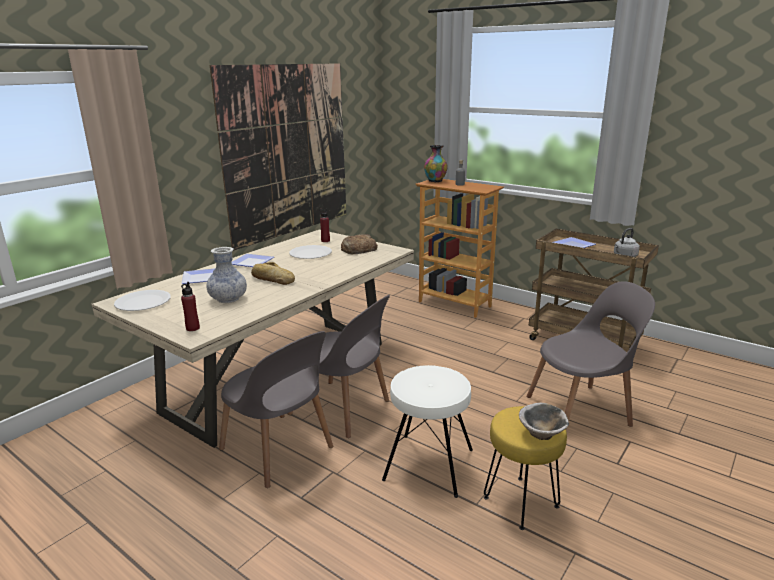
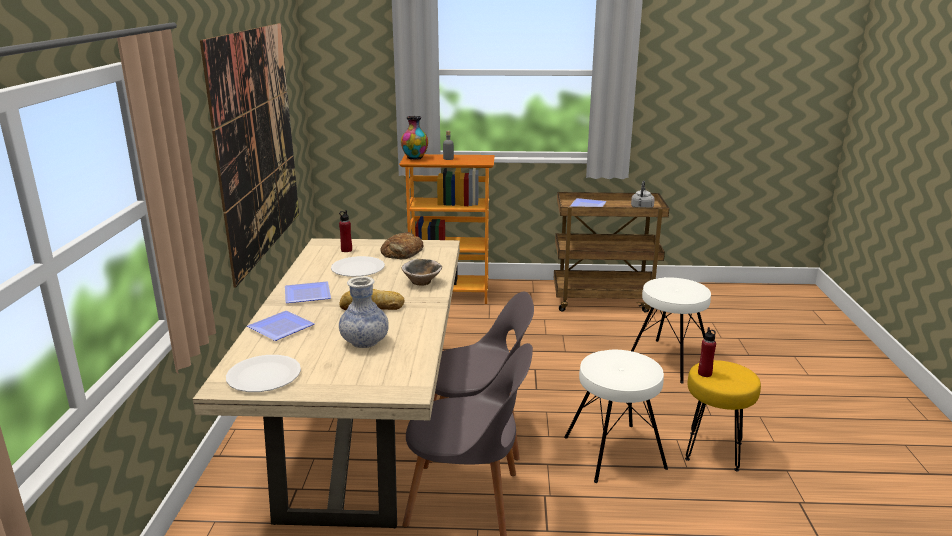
camera: 35 degrees left, 0 degrees up
(192, 328) = (388, 383): red bottle -> red bottle (704, 373)
(542, 434) = (743, 378): bowl -> bowl (422, 282)
(581, 410) = (669, 360): grey chair -> white stool

